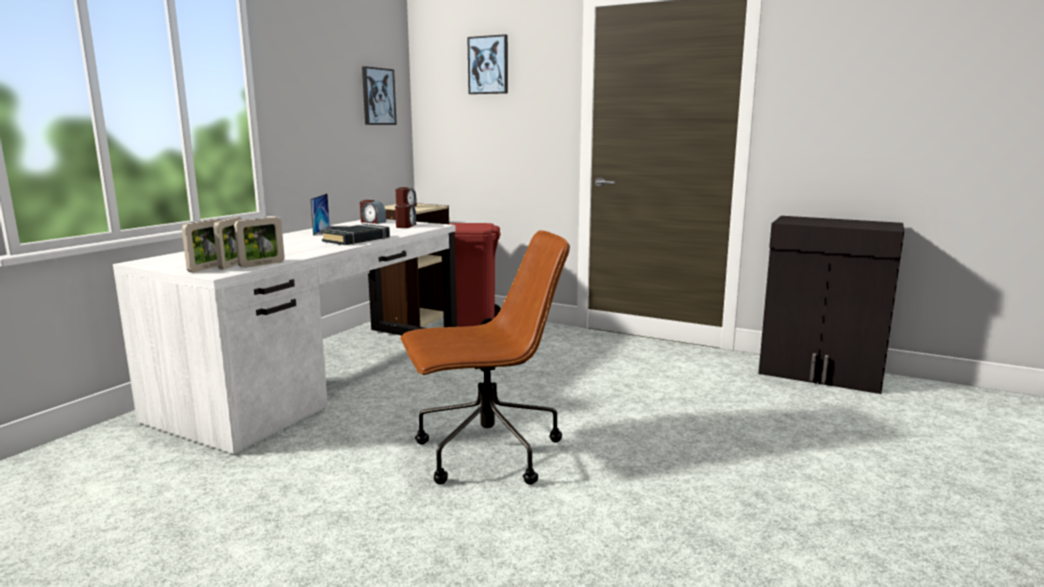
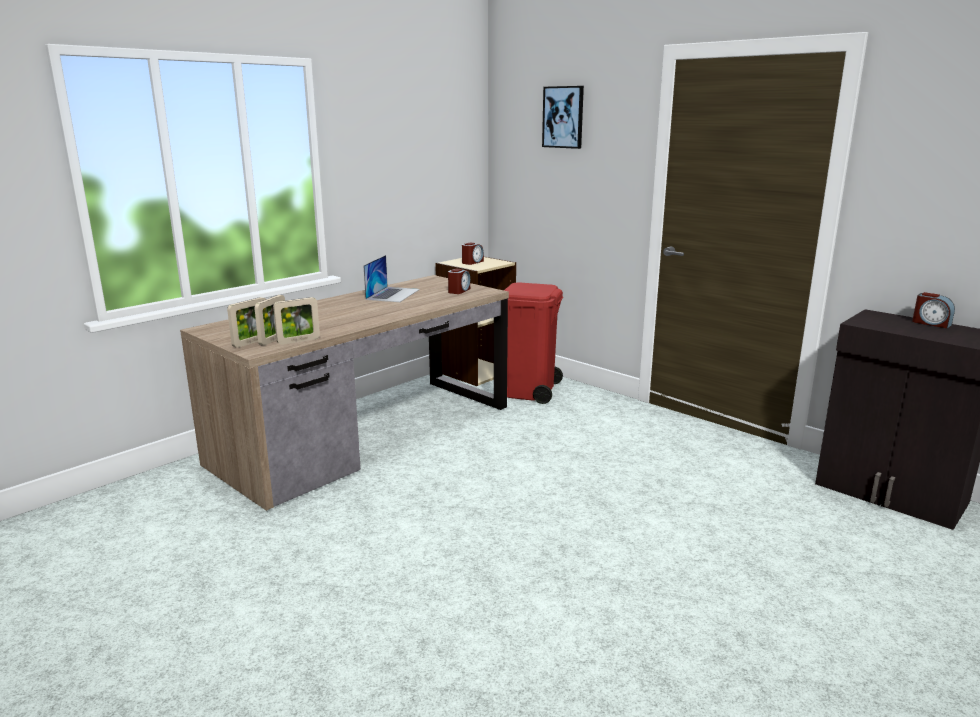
camera: 15 degrees right, 5 degrees up
(322, 377) = (367, 435): white desk -> brown desk
(357, 239) = (401, 309): black book -> none
(372, 222) = (431, 282): alarm clock -> alarm clock (931, 323)
(378, 96) = (450, 149): picture -> none
(485, 453) = (484, 543): brown office chair -> none

